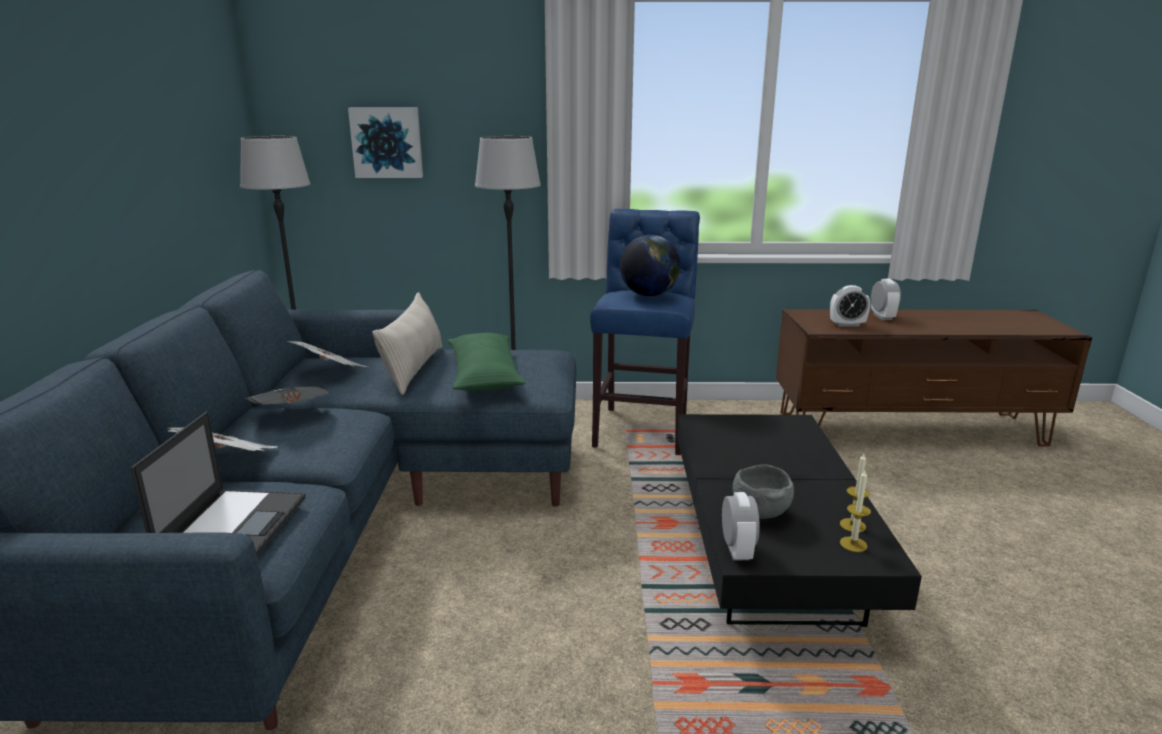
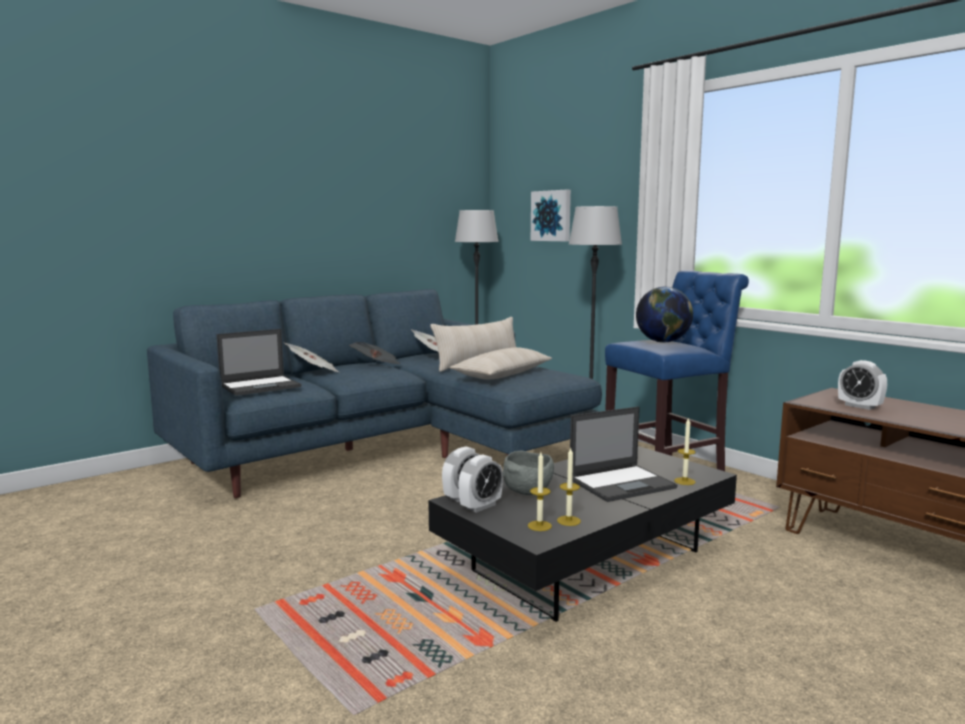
camera: 50 degrees right, 10 degrees down
(484, 375) = (502, 375): green pillow -> beige pillow
(784, 462) = (622, 483): none -> laptop
(806, 438) = (684, 481): none -> candle
(882, 317) = (930, 411): alarm clock -> alarm clock (481, 506)

